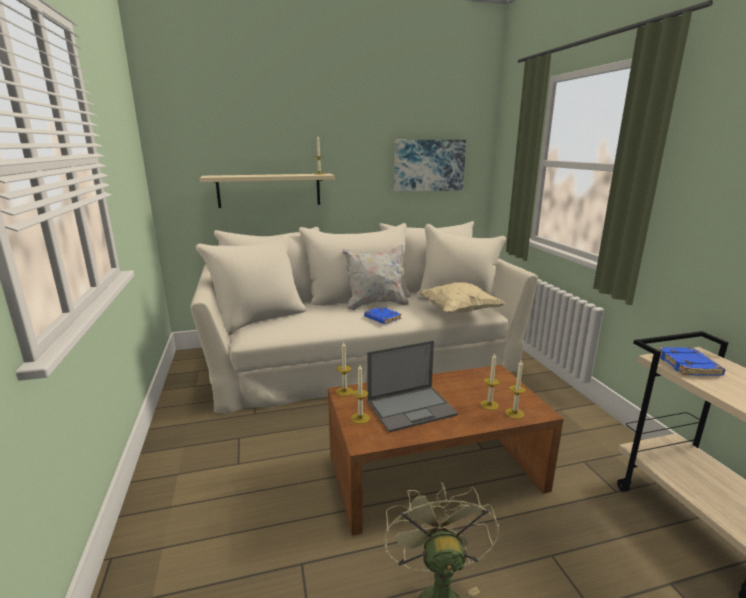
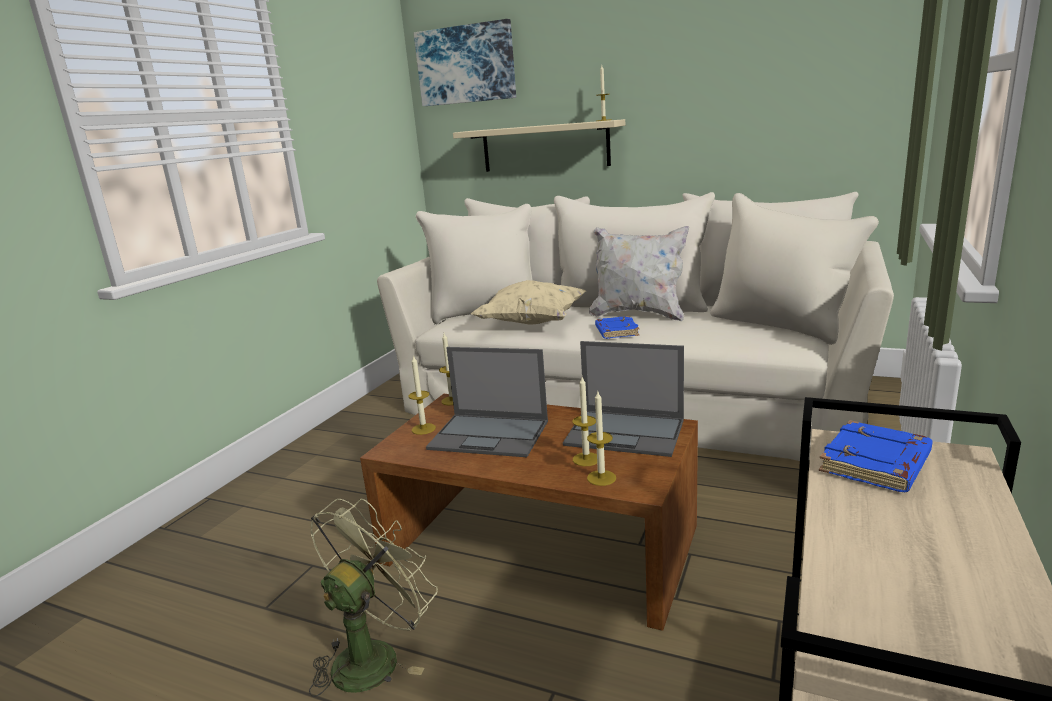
camera: 40 degrees right, 0 degrees up
(428, 165) = (791, 95): picture -> picture (466, 64)
(458, 311) = (743, 340): beige pillow -> beige pillow (531, 323)
(482, 382) = (626, 432): none -> laptop

